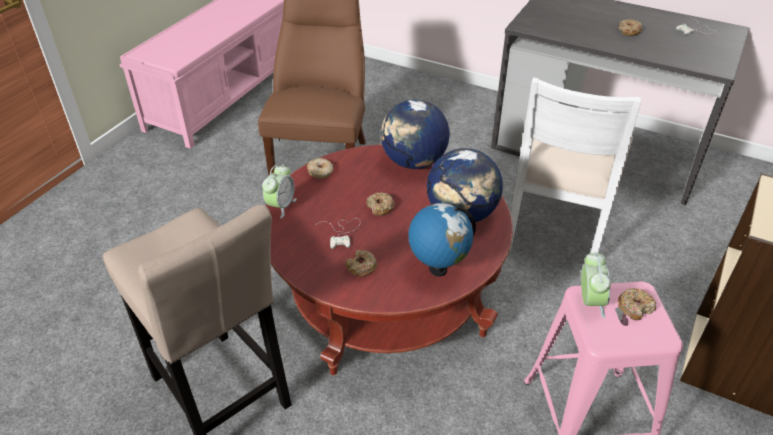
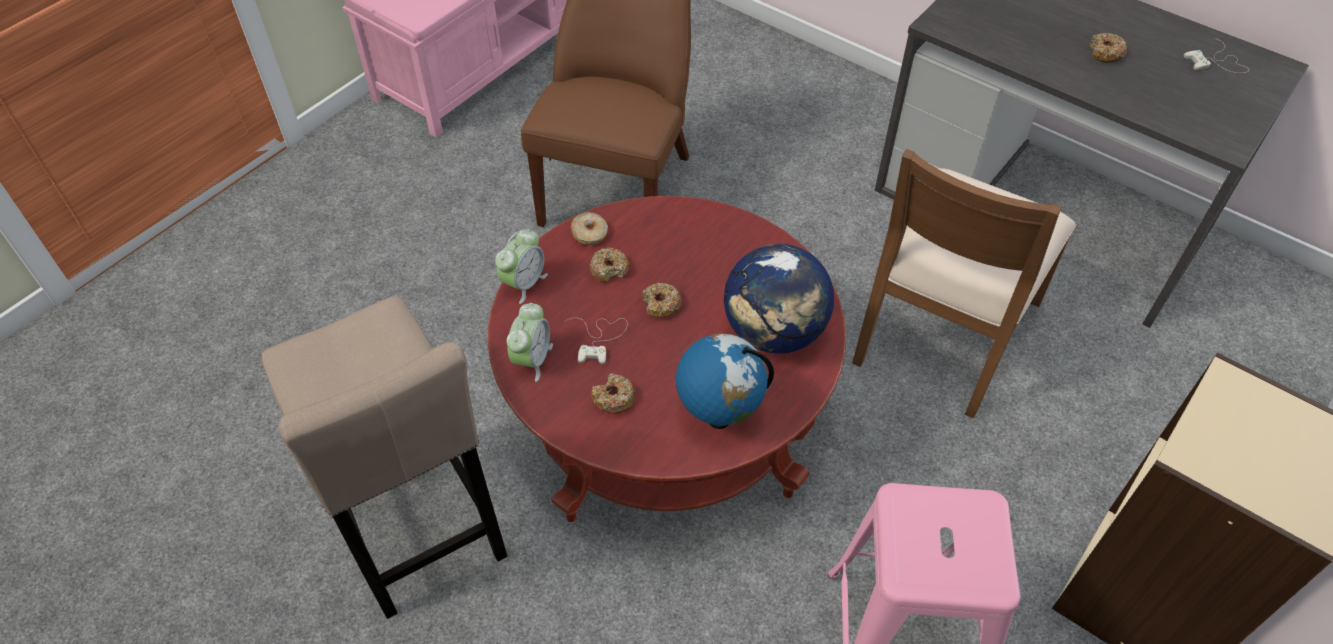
camera: 10 degrees right, 10 degrees up
(413, 162) = (726, 234): globe -> none
(558, 222) = (943, 331): white chair -> brown chair
(590, 302) = (907, 513): alarm clock -> alarm clock (532, 359)
(635, 307) = (969, 532): donut -> donut (609, 269)

